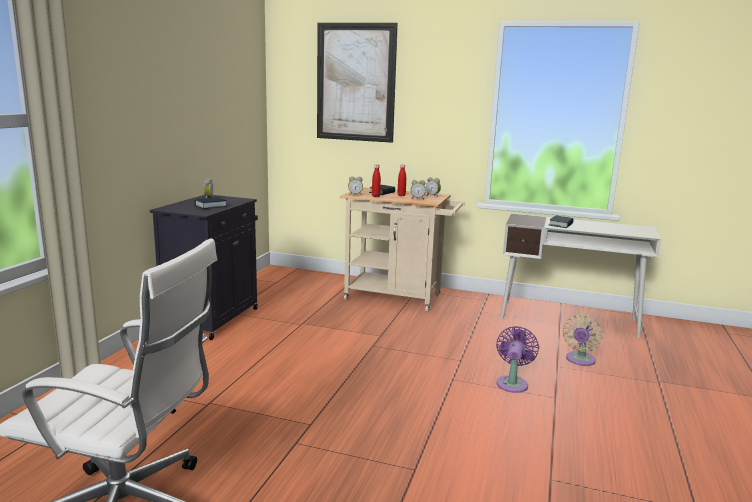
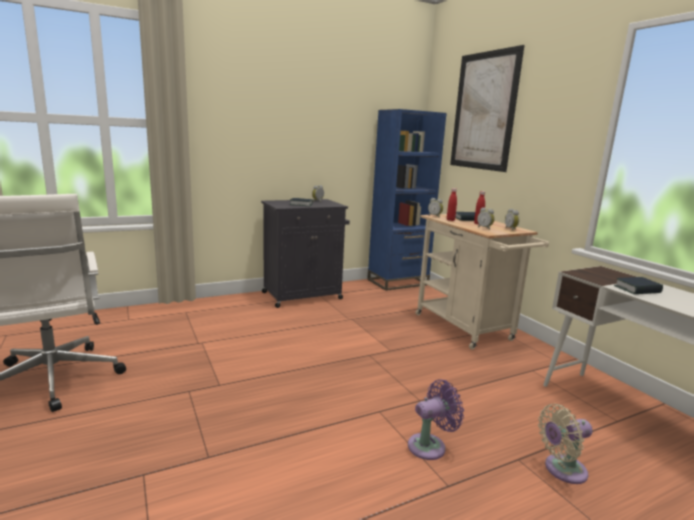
camera: 45 degrees right, 0 degrees up
(274, 276) = (398, 282): none -> blue bookcase

